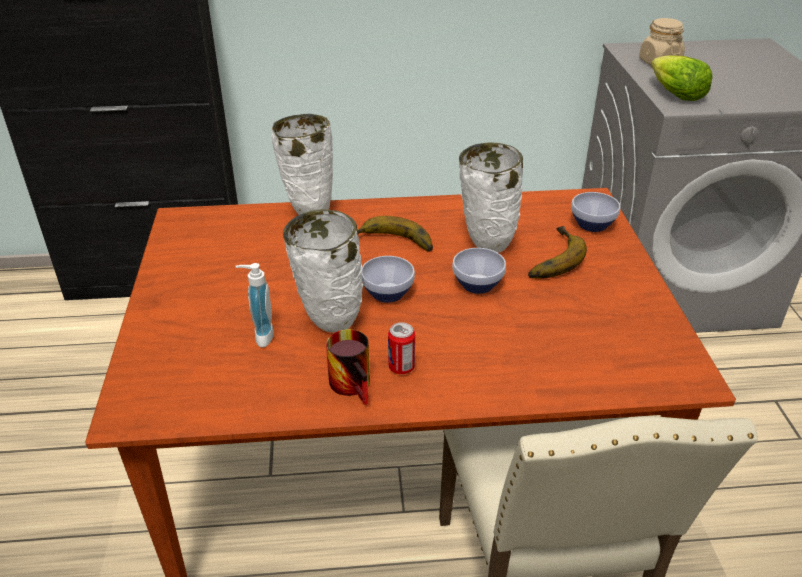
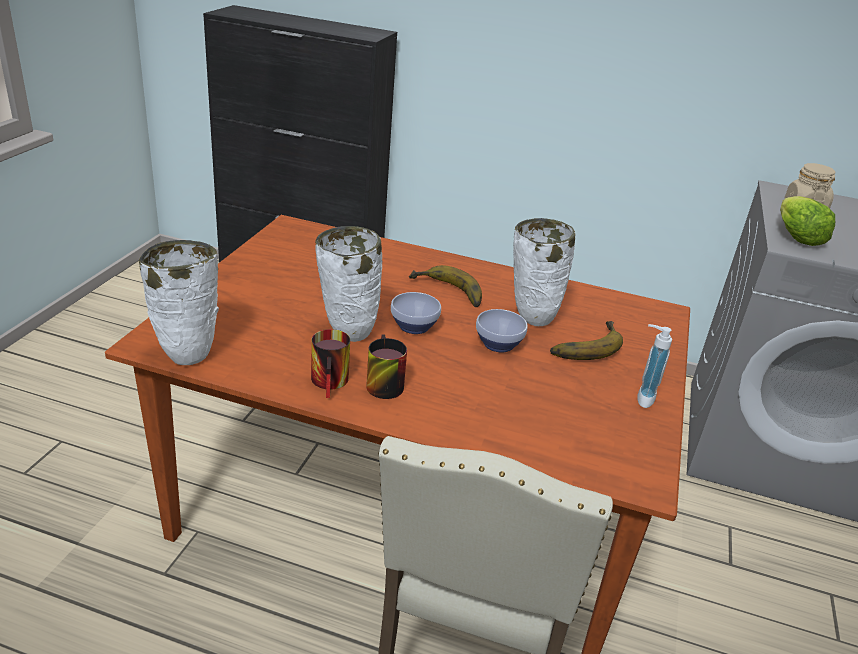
camera: 20 degrees right, 5 degrees down
(260, 336) = (285, 324): soap dispenser -> soap dispenser (641, 397)
(309, 210) = (398, 249): white vase -> white vase (188, 353)
(401, 367) = (380, 383): can -> mug
(591, 225) = (646, 331): bowl -> none

